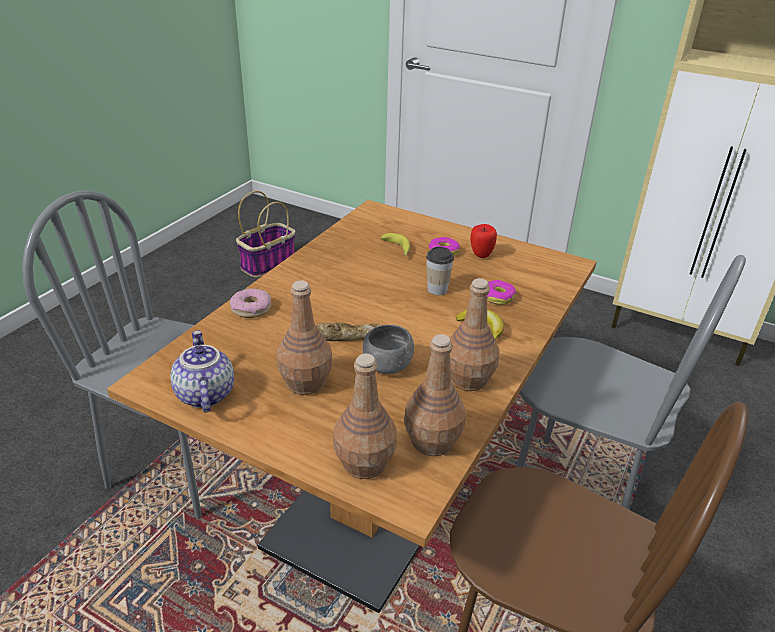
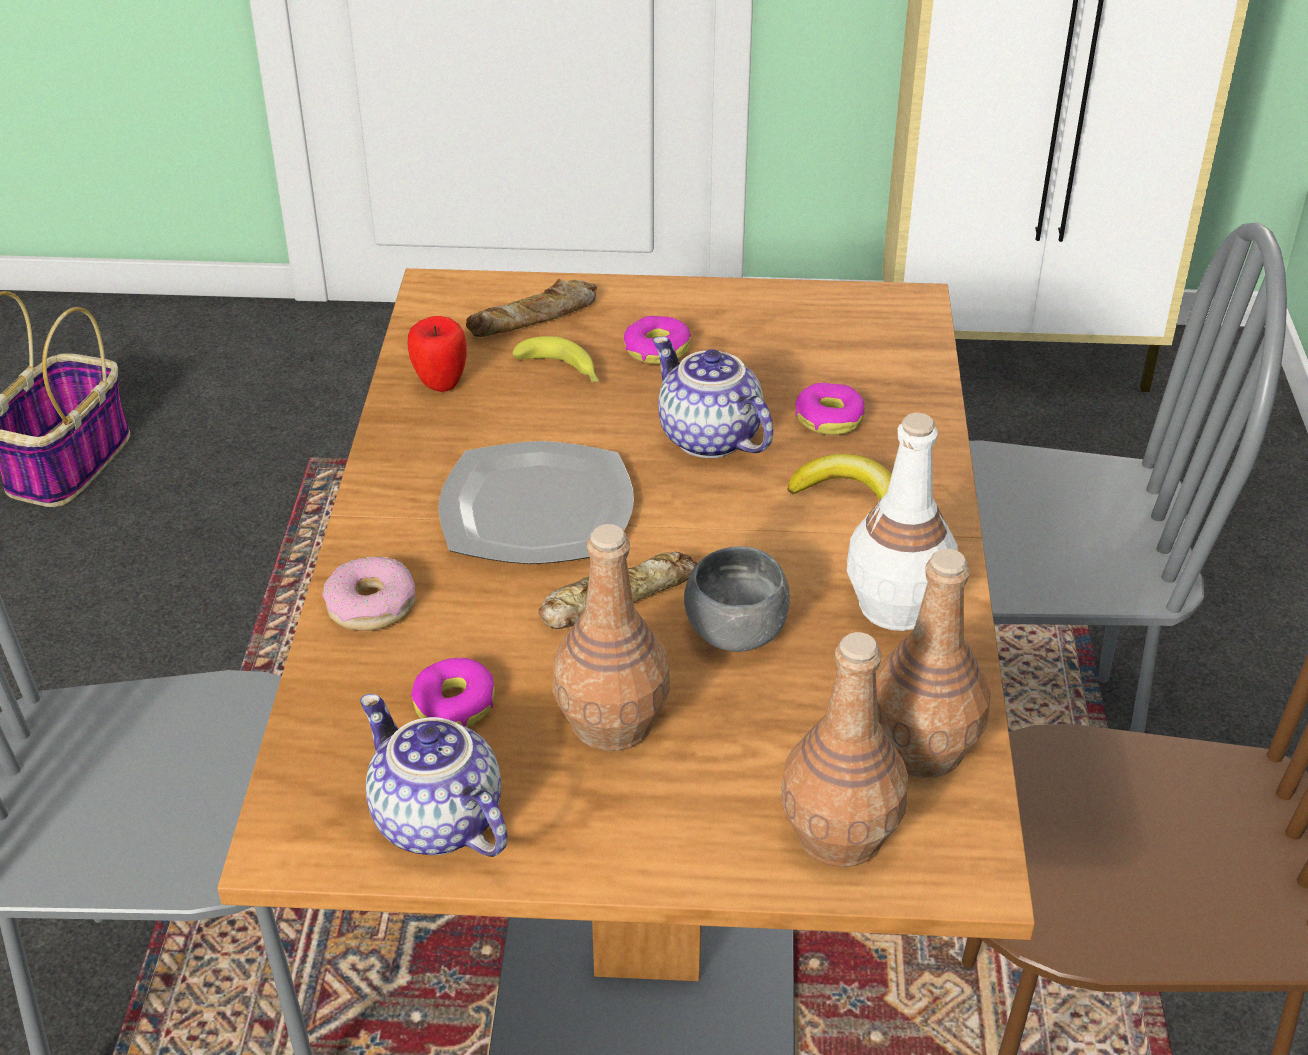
camera: 25 degrees left, 5 degrees up
(250, 354) = (454, 704): none -> donut
(345, 295) = (538, 510): none -> plate
(402, 228) = (535, 318): none -> bread
(437, 289) = (706, 438): cup -> teapot
(468, 378) = (896, 605): brown bottle -> white bottle
(481, 255) = (733, 334): apple -> apple (440, 384)

